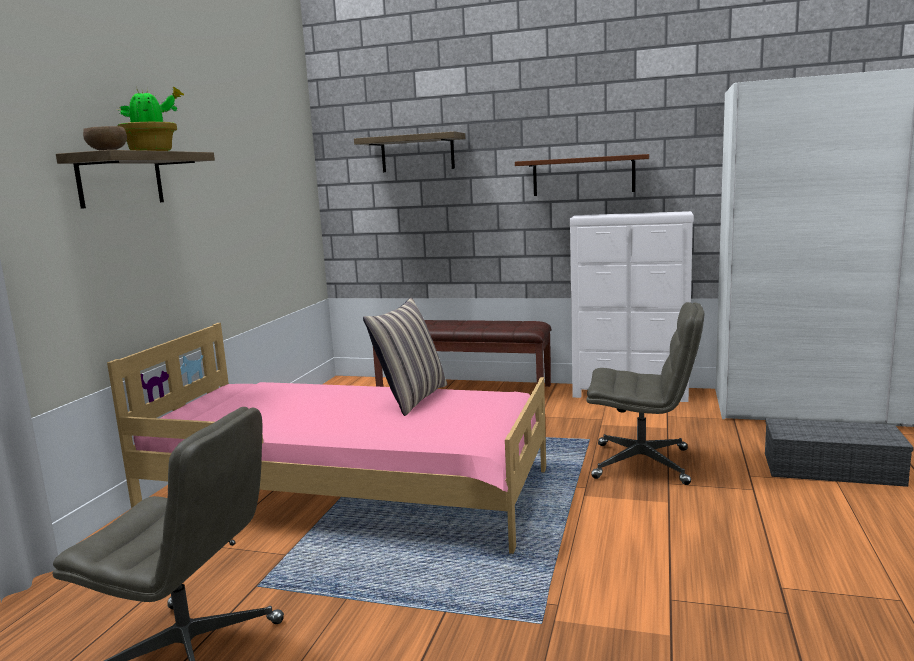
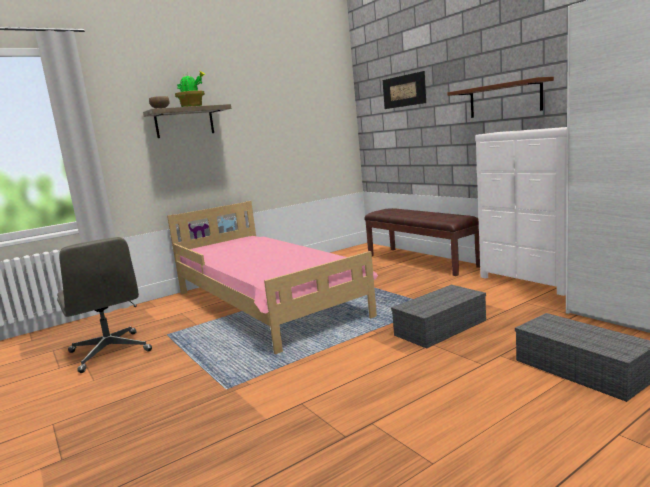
camera: 40 degrees right, 0 degrees up
(411, 398) = (297, 254): pillow -> none
(417, 153) = (404, 91): shelf -> picture
(643, 463) = (440, 328): grey office chair -> grey storage box

